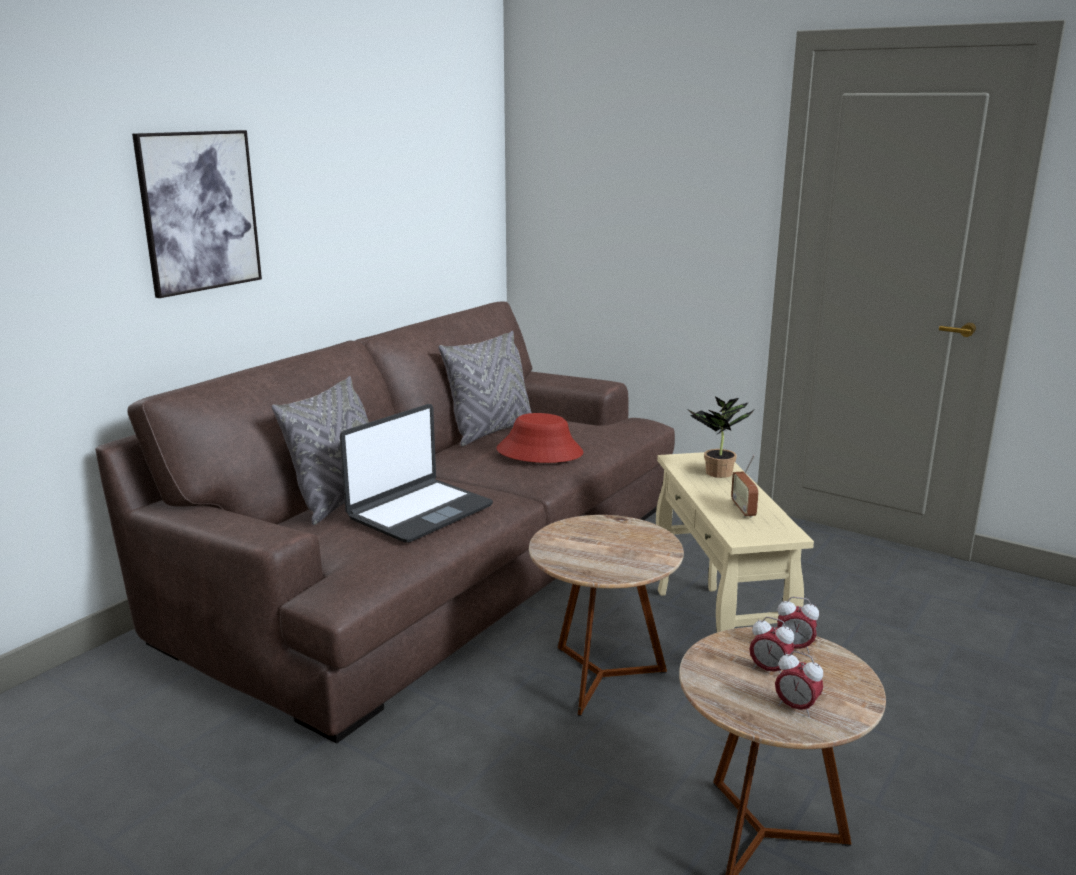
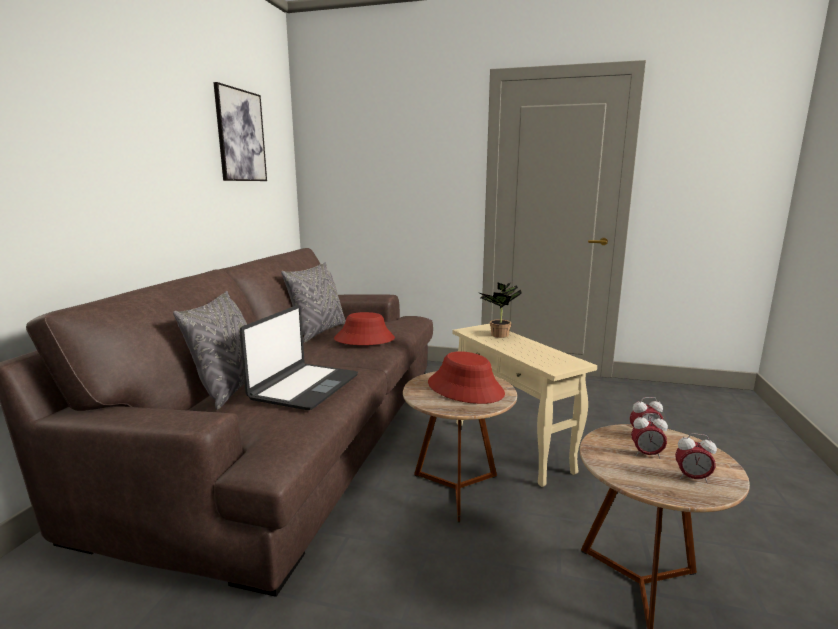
camera: 20 degrees left, 5 degrees down
(199, 211) = (83, 159): picture -> picture (240, 136)
(615, 545) = (465, 388): none -> red hat
(743, 510) = (537, 354): radio -> none

